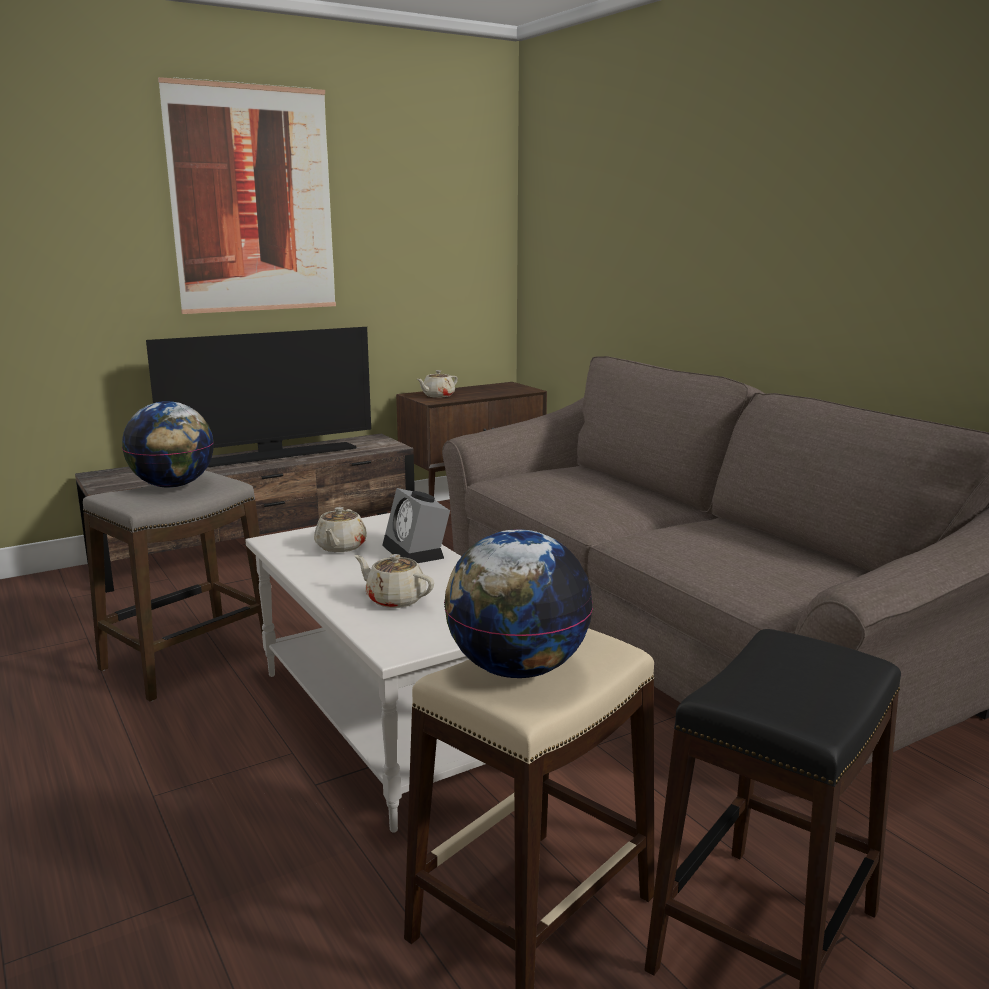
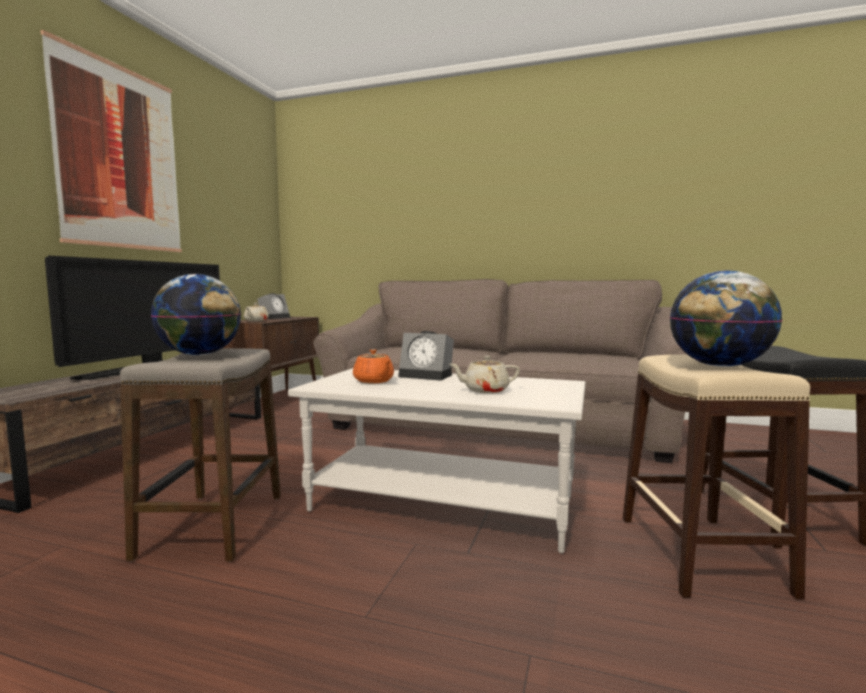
camera: 40 degrees left, 10 degrees down
(340, 547) = (374, 381): beige teapot -> orange teapot
(485, 387) = (275, 318): none -> alarm clock

